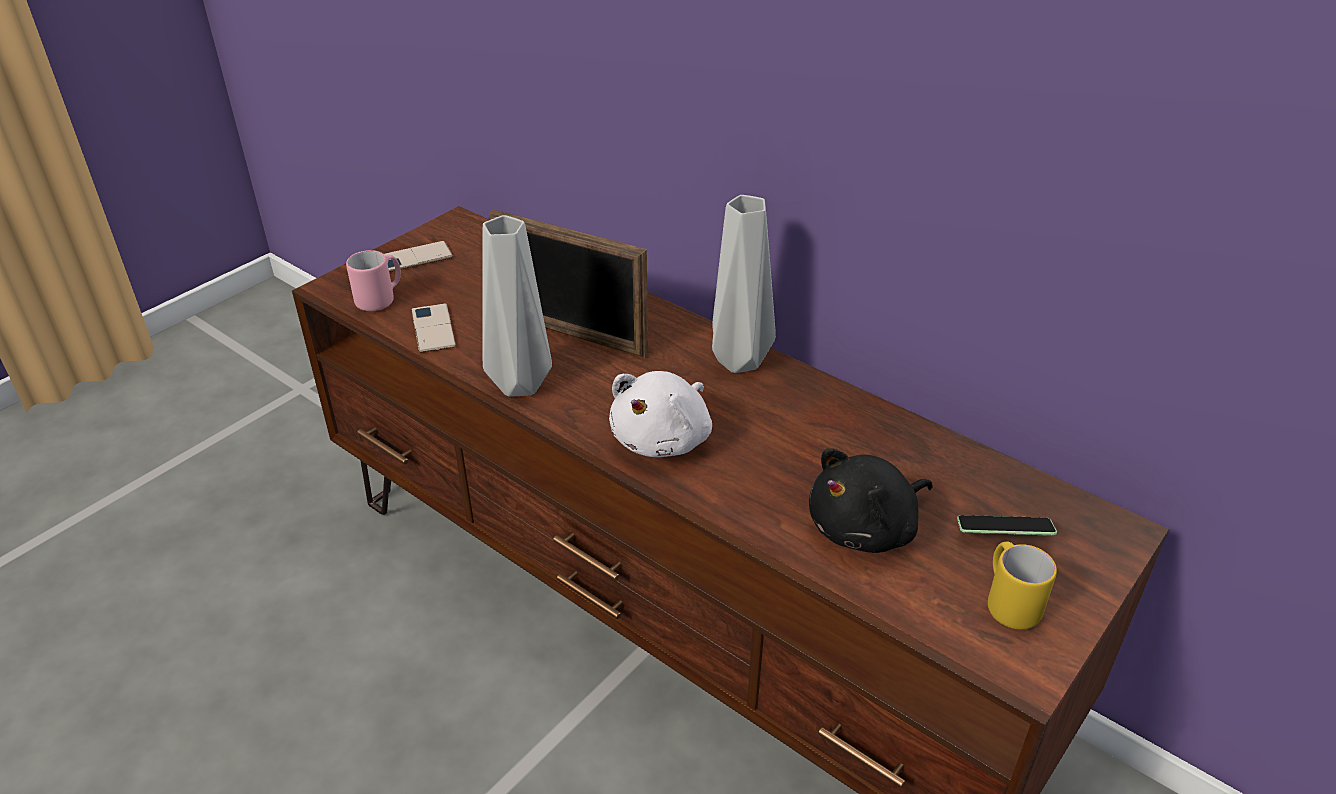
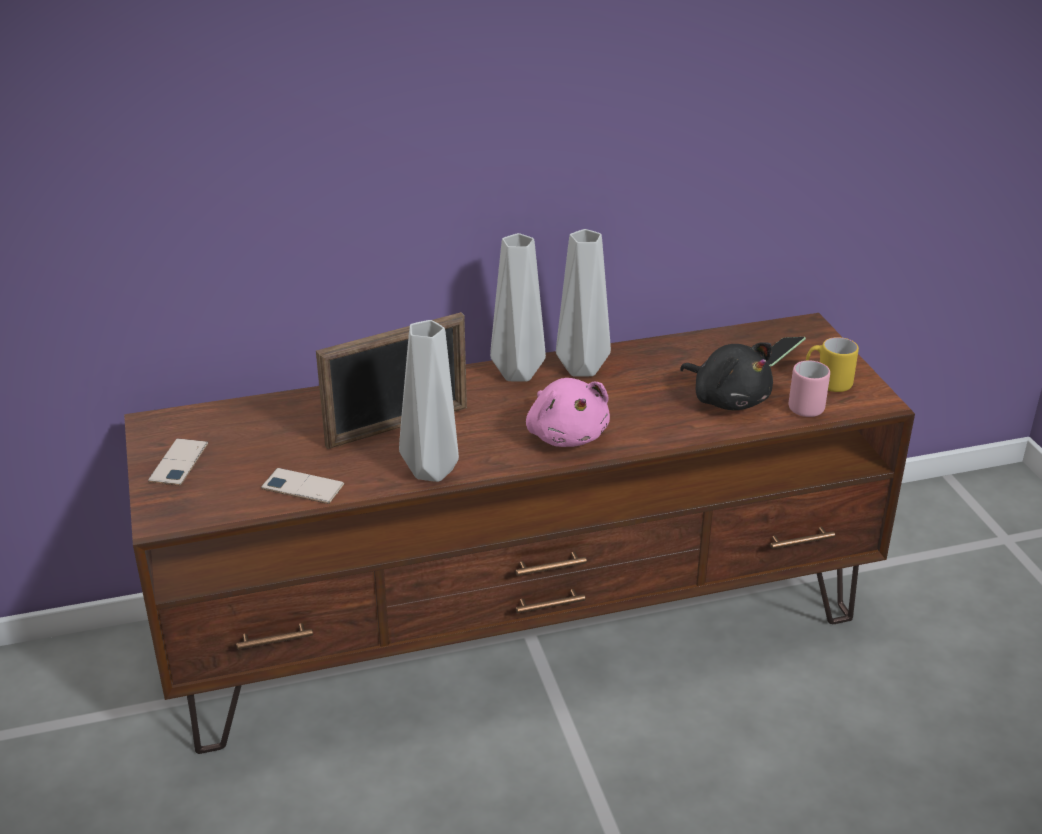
camera: 55 degrees left, 5 degrees down
(381, 299) = (221, 500): pink mug -> pink mug (803, 405)
(664, 439) = (566, 435): white plush toy -> pink plush toy
(801, 396) = (583, 367): none -> grey vase
(866, 529) = (728, 399): black plush toy -> black plush toy turned 45 degrees counterclockwise

